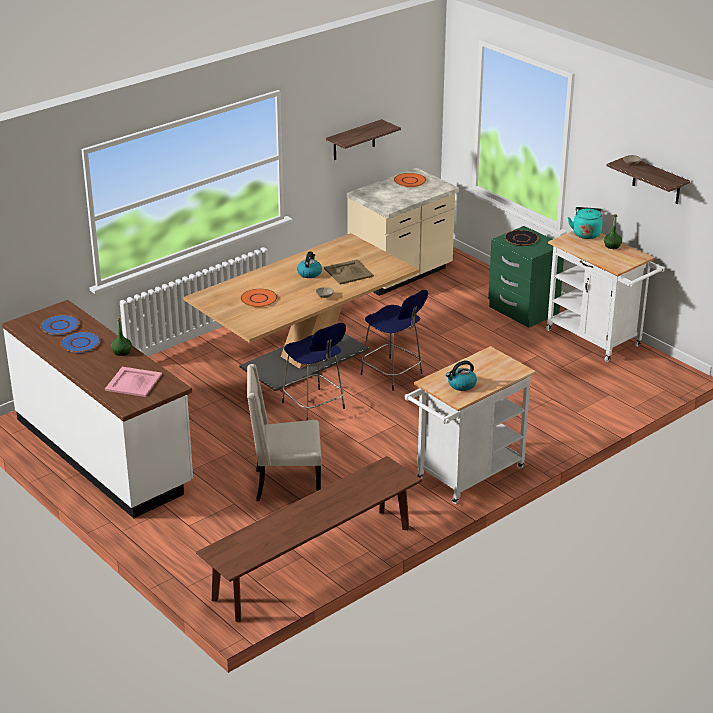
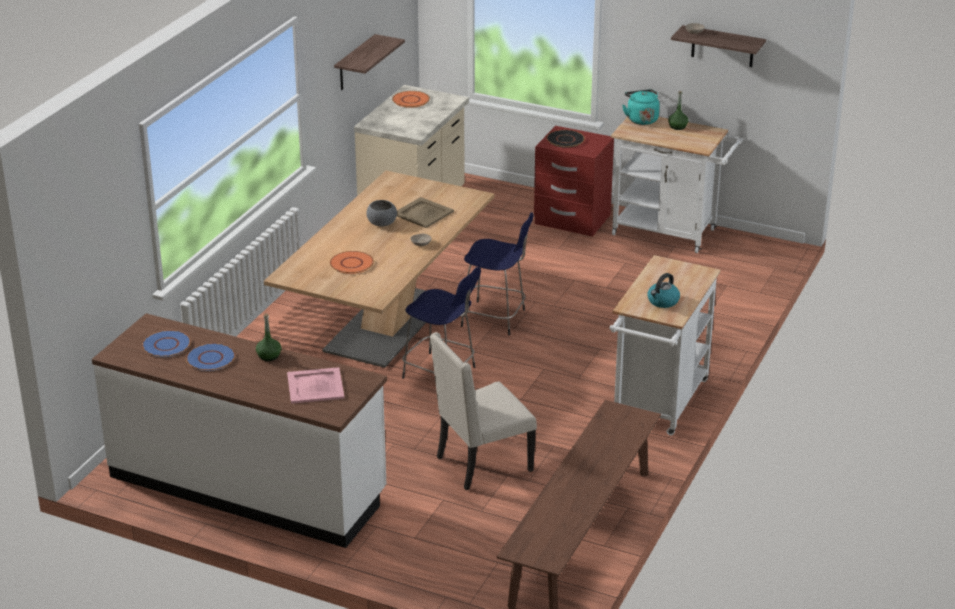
camera: 25 degrees left, 0 degrees up
(309, 273) = (381, 223): kettle -> grey bowl
(523, 310) = (572, 220): green nightstand -> red nightstand

